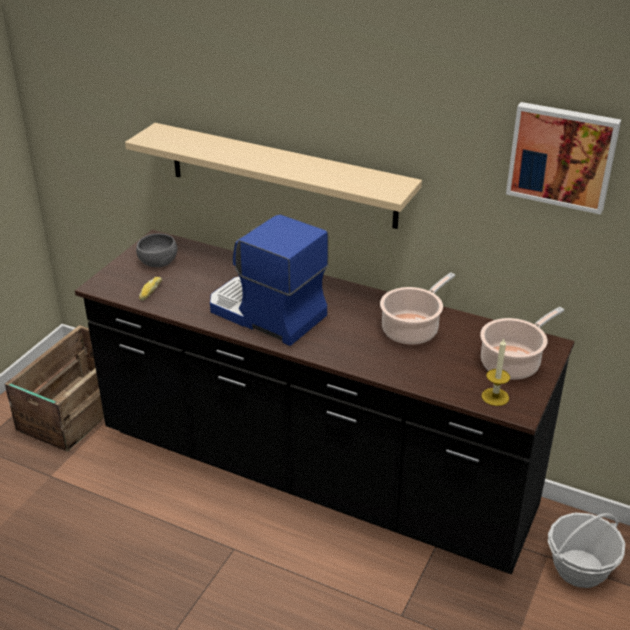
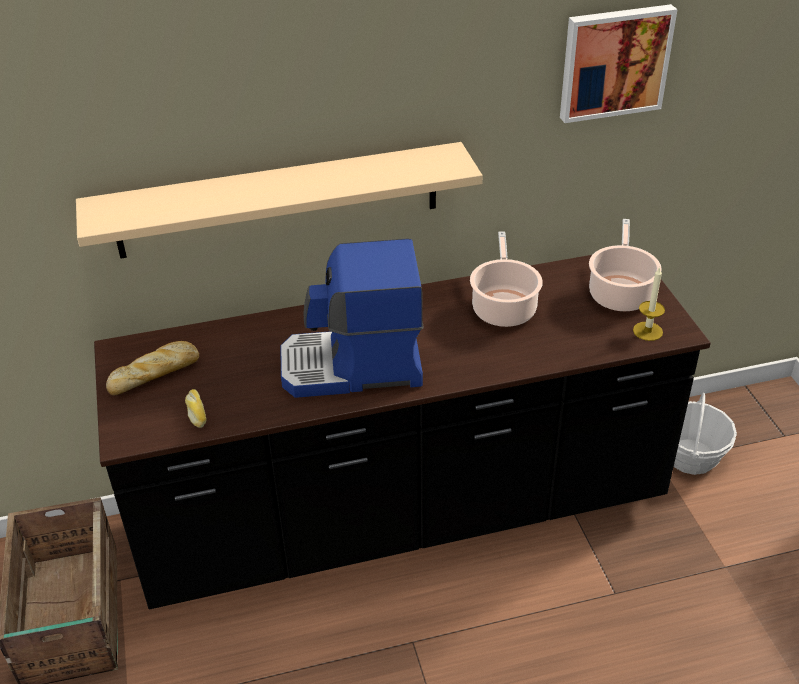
camera: 40 degrees left, 5 degrees up
(158, 261) = (156, 373): grey bowl -> bread

